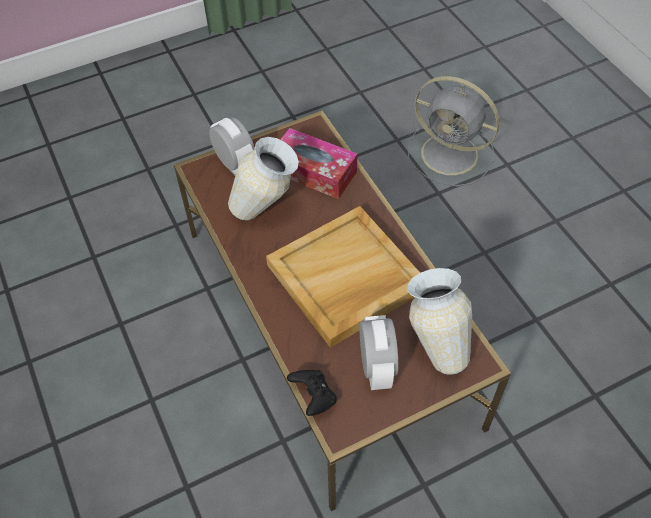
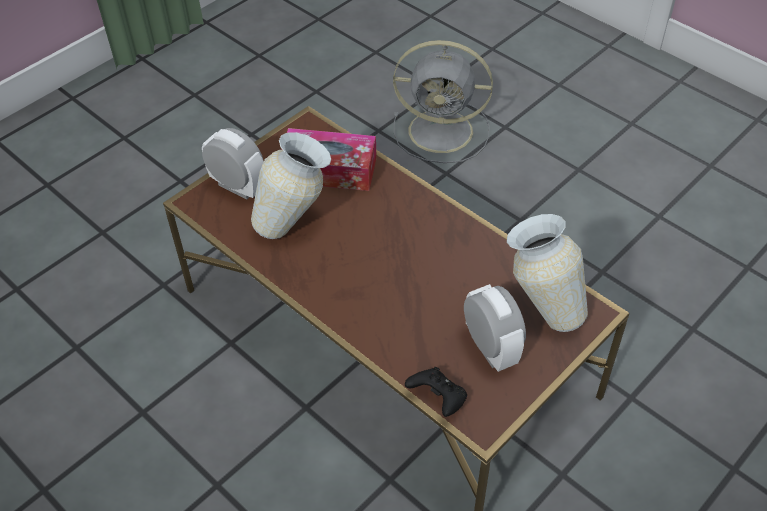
camera: 20 degrees left, 5 degrees down
(345, 279) = (415, 269): beige tray -> none

